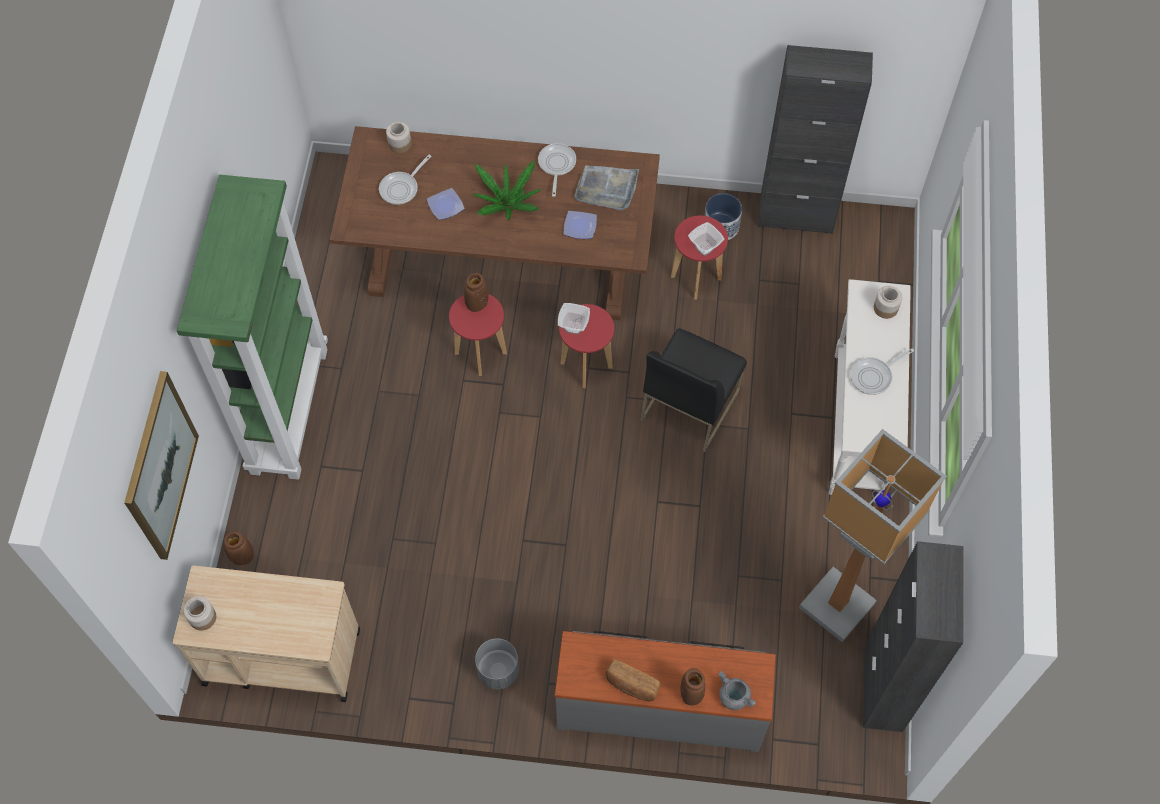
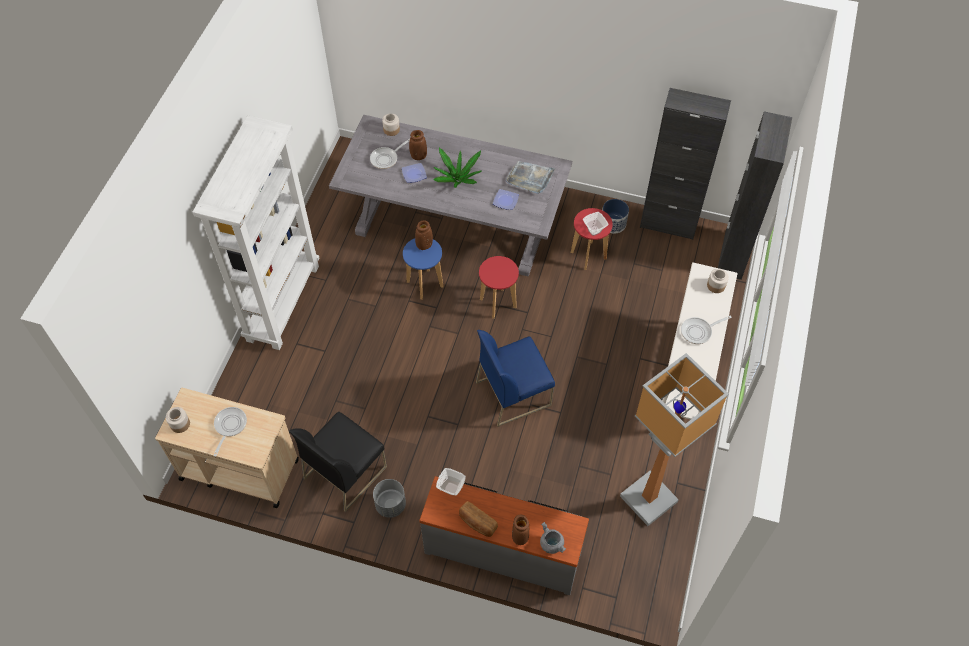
camera: 10 degrees right, 5 degrees down
(160, 466) = (165, 307): picture -> none
(242, 557) = (228, 397): brown vase -> brown vase (418, 156)
(288, 409) = (282, 302): green bookcase -> white bookcase
(480, 353) = (424, 284): red stool -> blue stool
(502, 257) = (454, 222): brown dining table -> grey dining table
(556, 165) = (497, 158): frying pan -> frying pan (229, 426)
(573, 327) = (489, 270): bowl -> bowl (451, 488)
(632, 489) = (513, 393): none -> blue chair
(689, 404) = (566, 341): black chair -> black chair (345, 471)
(883, 687) = (673, 564): black cabinet -> black cabinet (733, 255)

